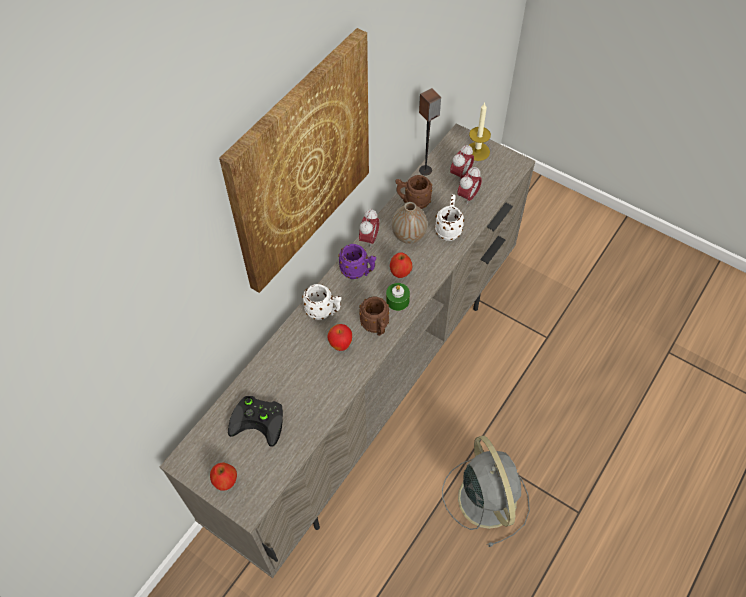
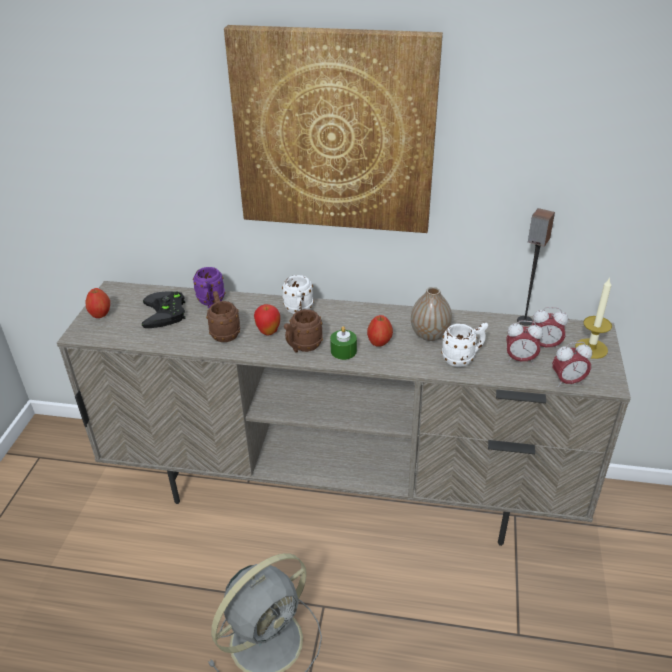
camera: 65 degrees right, 20 degrees down
(358, 272) = (359, 317): purple mug -> purple mug (210, 303)
(369, 239) = (403, 312): alarm clock -> alarm clock (567, 382)
(413, 202) = (475, 324): brown mug -> brown mug (224, 332)

